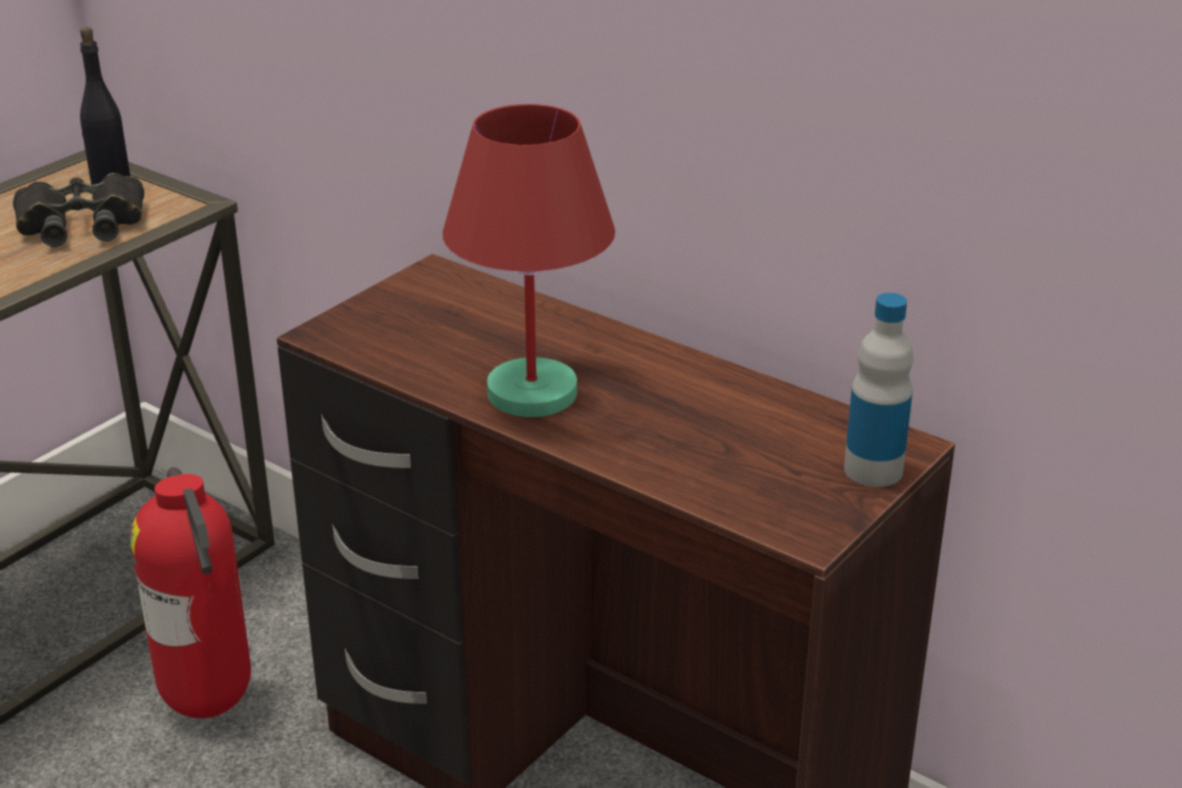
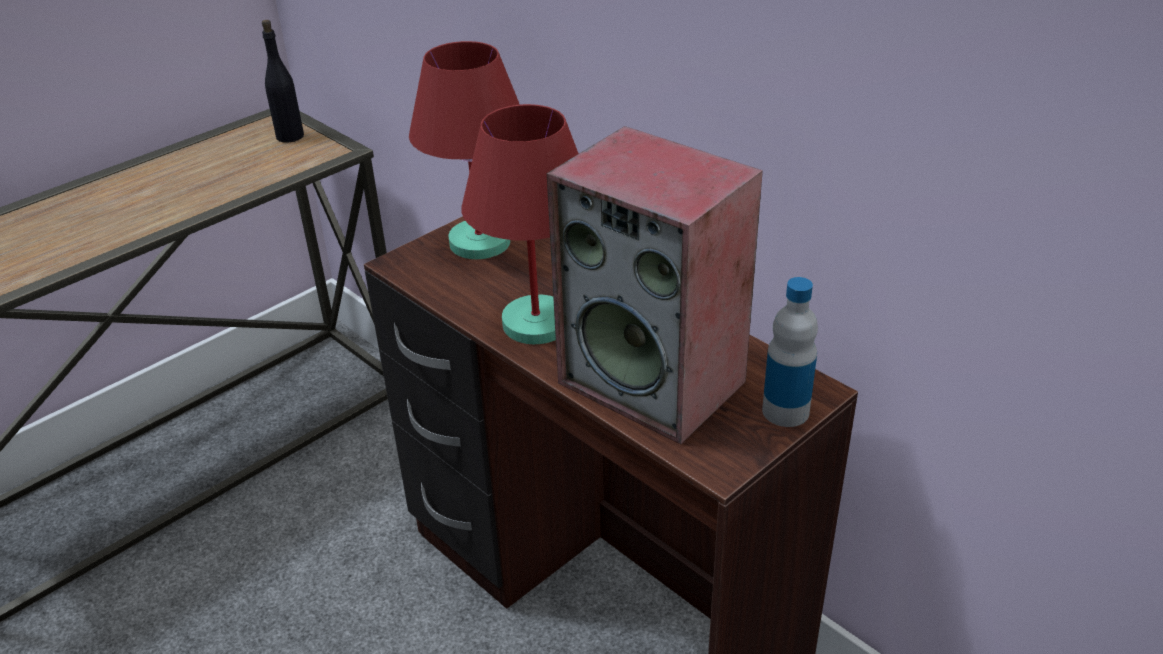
camera: 10 degrees right, 5 degrees up
(81, 224) = (261, 162): black binoculars -> none
(211, 705) = (342, 505): fire extinguisher -> none
(430, 304) = (481, 243): none -> red table lamp
(703, 449) = (655, 382): none -> speaker

